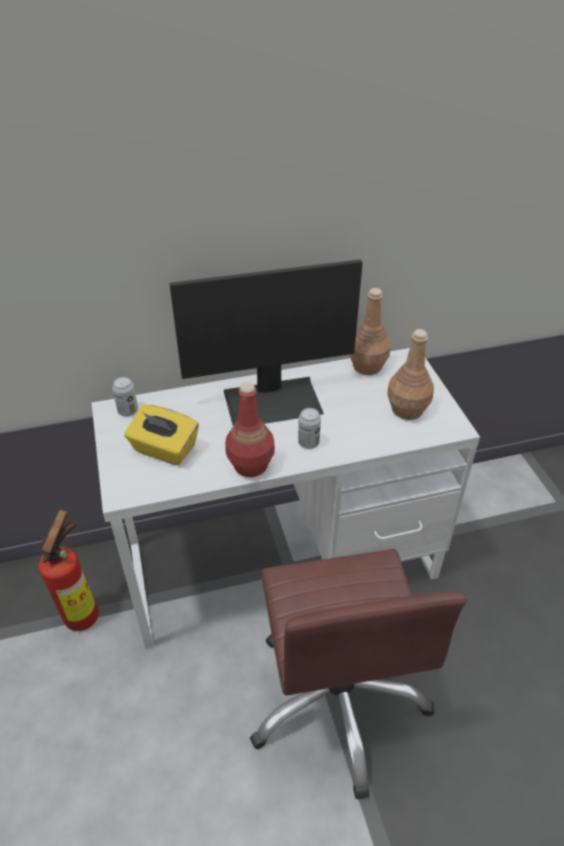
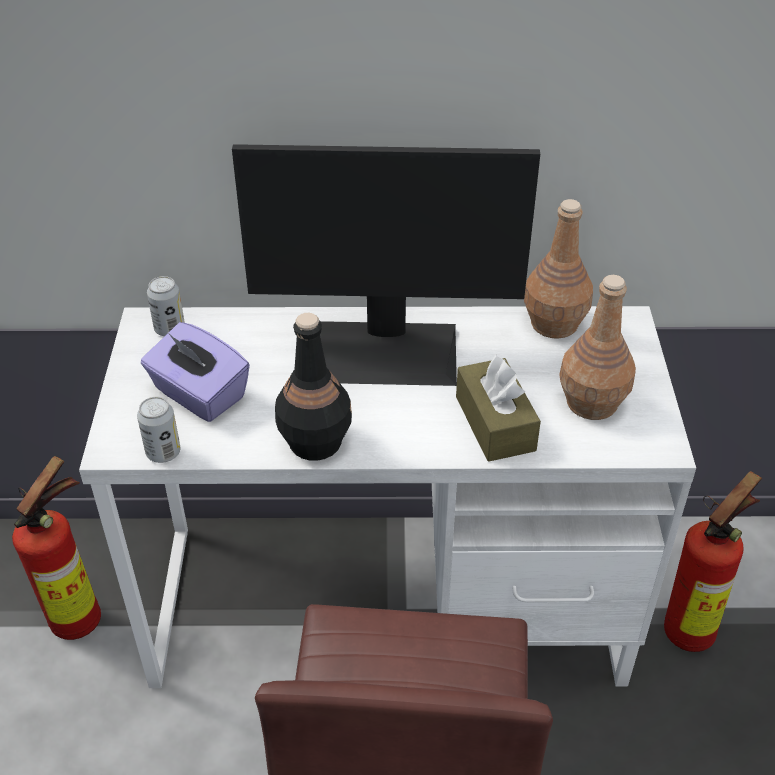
camera: 15 degrees right, 0 degrees up
(164, 449) = (199, 395): yellow tissue box -> purple tissue box
(250, 464) = (315, 441): red bottle -> black bottle
(308, 443) = (415, 425): can -> can (163, 452)
(355, 432) = (495, 423): none -> brown tissue box
(464, 535) = (694, 628): none -> fire extinguisher

